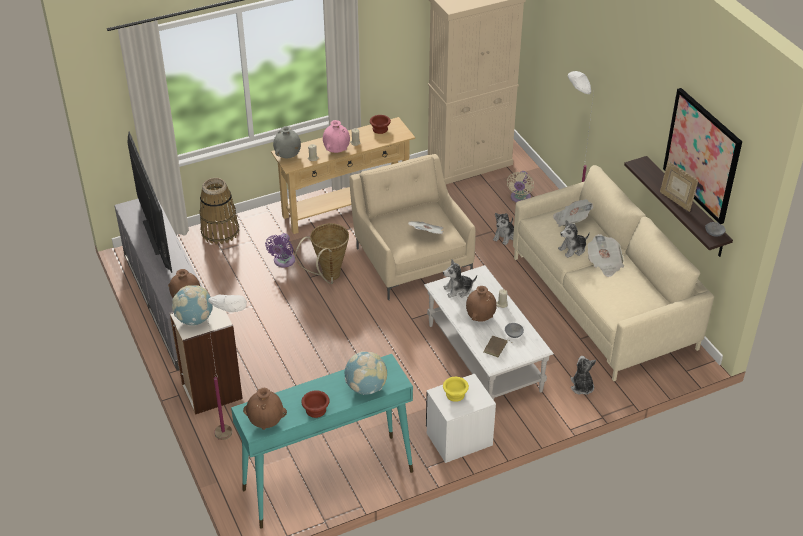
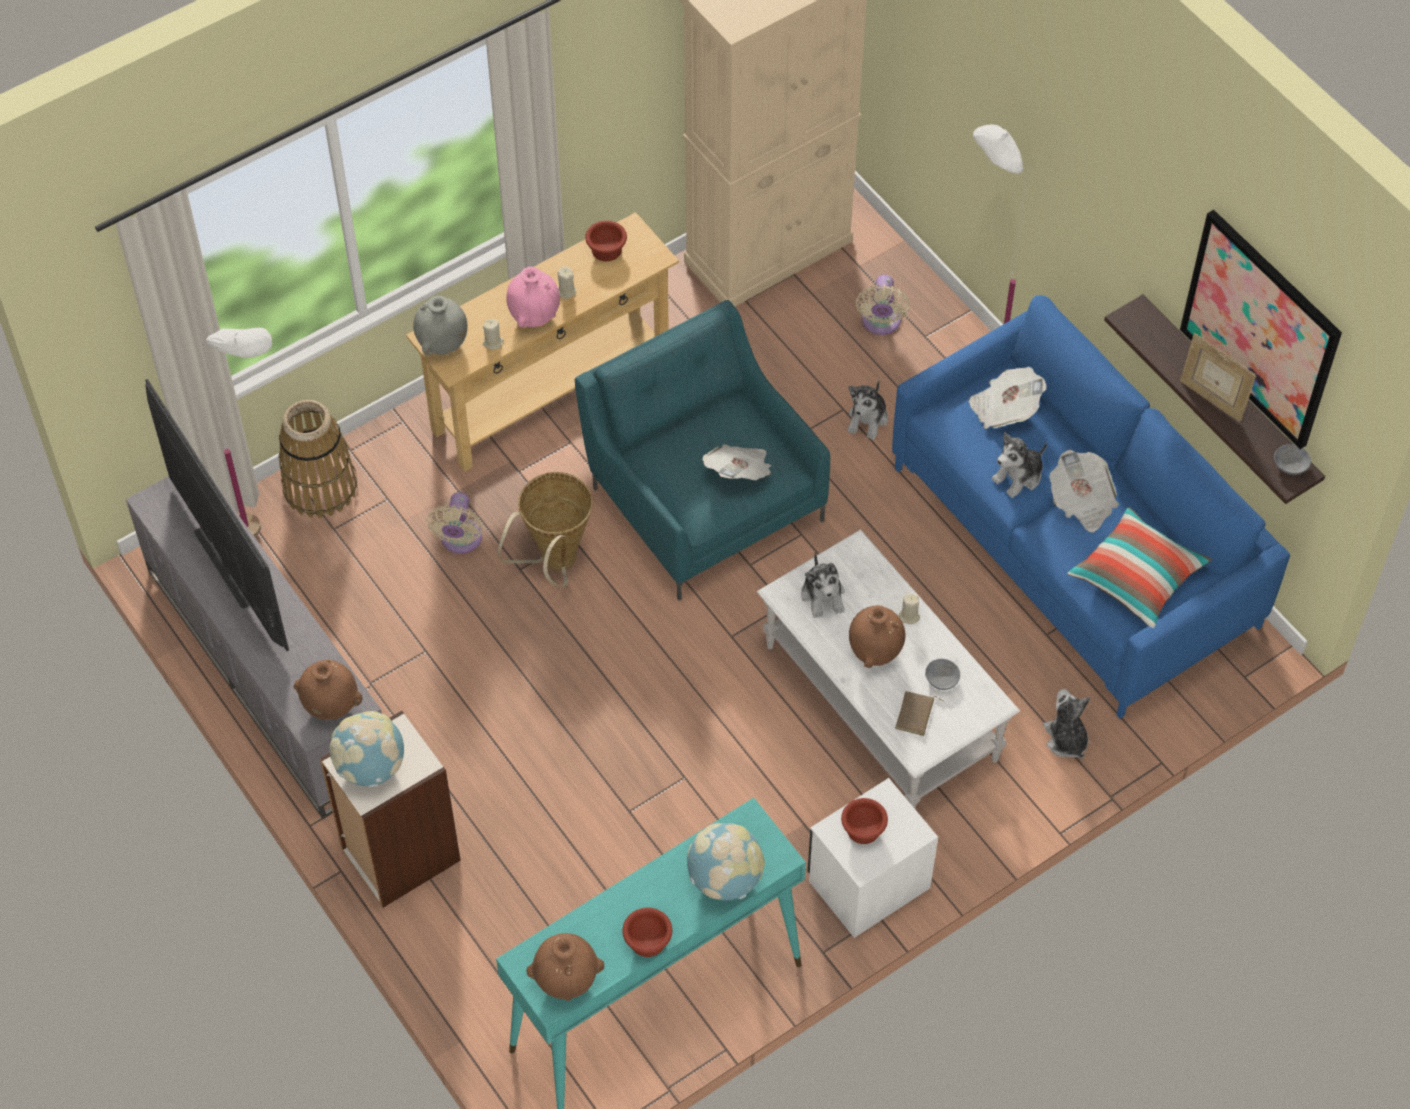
camera: 10 degrees left, 15 degrees up
(238, 439) = (475, 947): white floor lamp -> white floor lamp (272, 533)
(283, 262) = (460, 540): purple fan -> beige fan
(412, 258) = (703, 497): beige armchair -> turquoise armchair
(455, 395) = (864, 830): yellow bowl -> brown bowl
(458, 290) = (823, 595): plush toy -> plush toy turned 75 degrees counterclockwise
(602, 302) = (1074, 547): beige sofa -> blue sofa
(628, 299) = (1137, 577): none -> pillow

